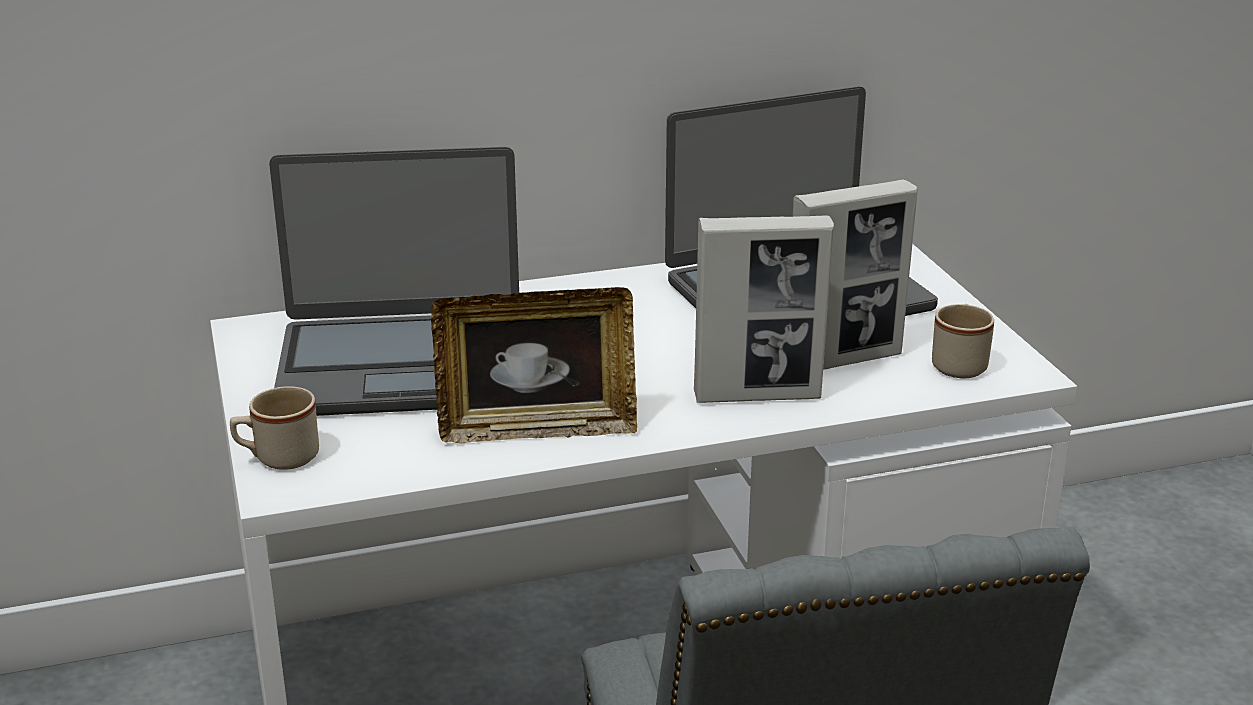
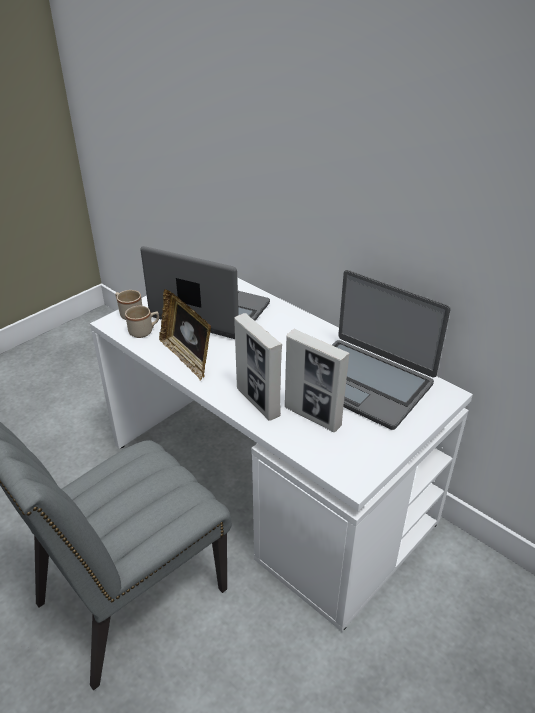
camera: 60 degrees right, 10 degrees up
(403, 366) = (210, 312): laptop -> laptop turned 150 degrees clockwise
(959, 363) = (343, 454): beige mug -> beige mug (144, 331)

